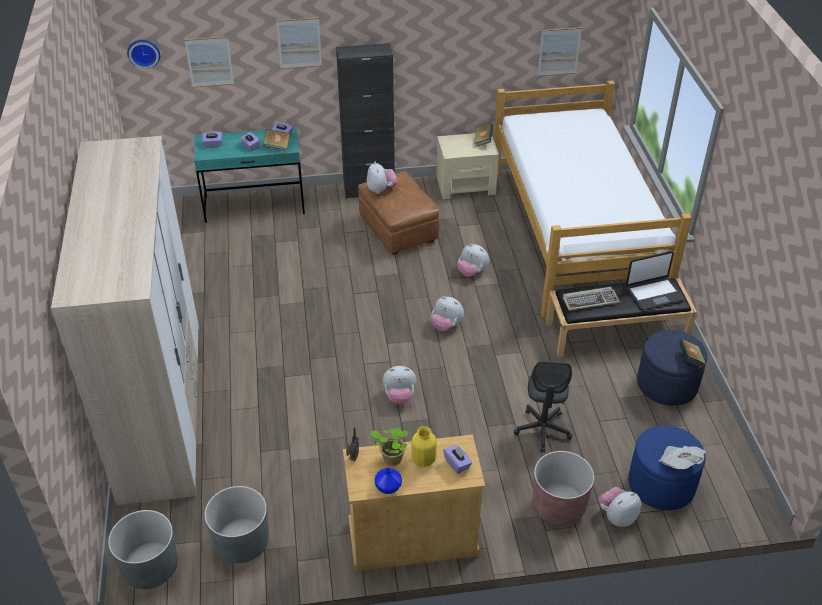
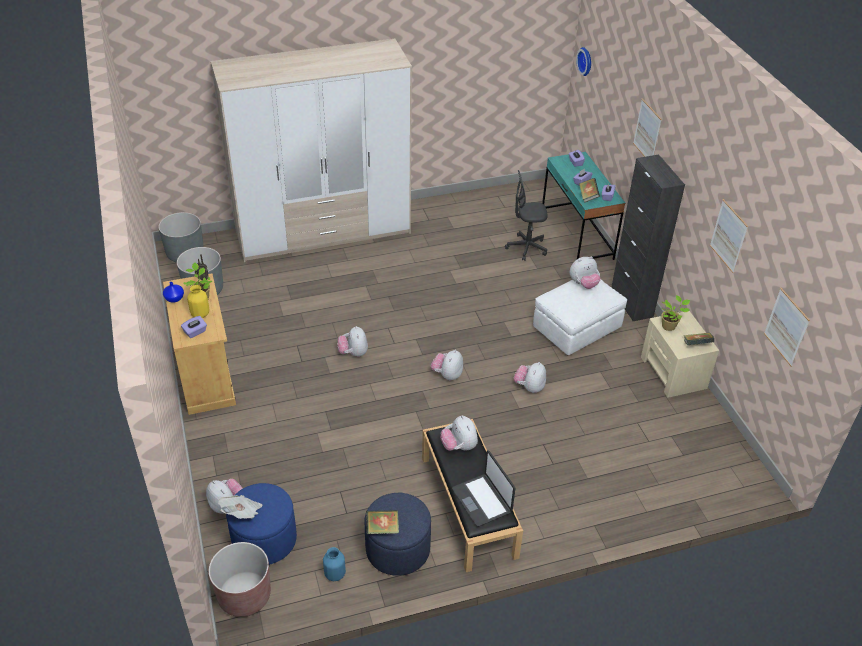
camera: 80 degrees right, 0 degrees up
(209, 62) = (607, 100): picture -> picture (728, 236)
(398, 230) = (576, 329): brown ottoman -> white ottoman
(456, 150) = (669, 326): none -> potted plant
(542, 430) = (324, 449): grey office chair -> grey office chair (526, 248)
(558, 506) = (237, 463): brown planter -> brown planter (244, 596)
(574, 232) = (626, 468): bed -> none
(590, 300) = (459, 446): keyboard -> plush toy
(698, 431) = (334, 574): none -> blue vase

